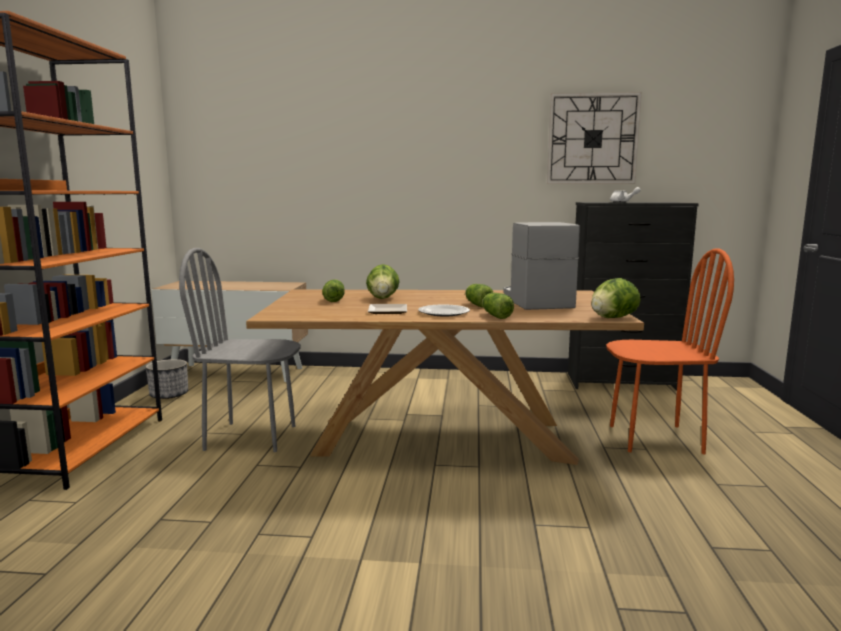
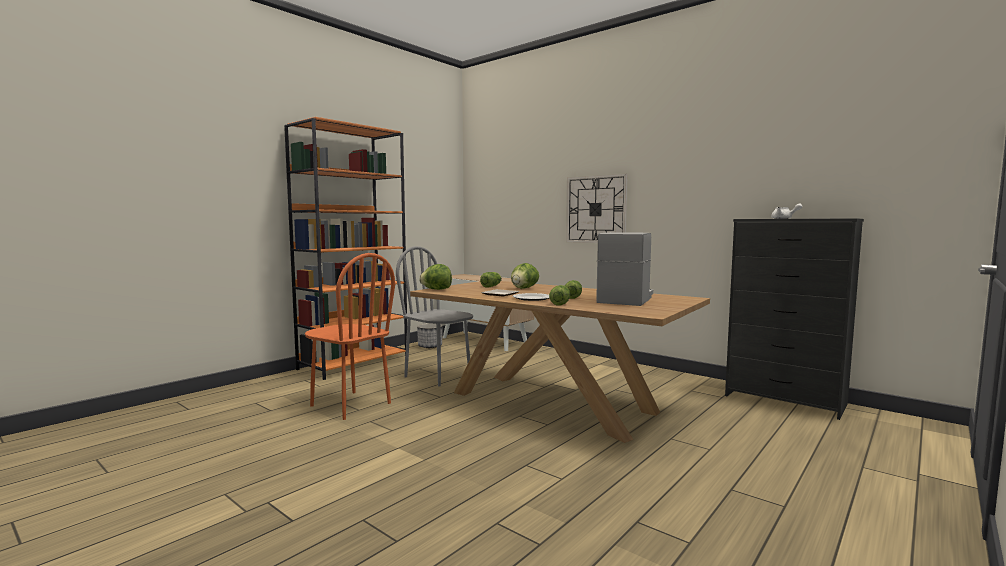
camera: 35 degrees right, 5 degrees down
(592, 139) = (766, 159): wall clock -> wall clock (596, 209)
(612, 318) = (646, 314): lettuce -> lettuce (436, 289)
(654, 439) = (733, 445): orange chair -> orange chair (350, 405)

